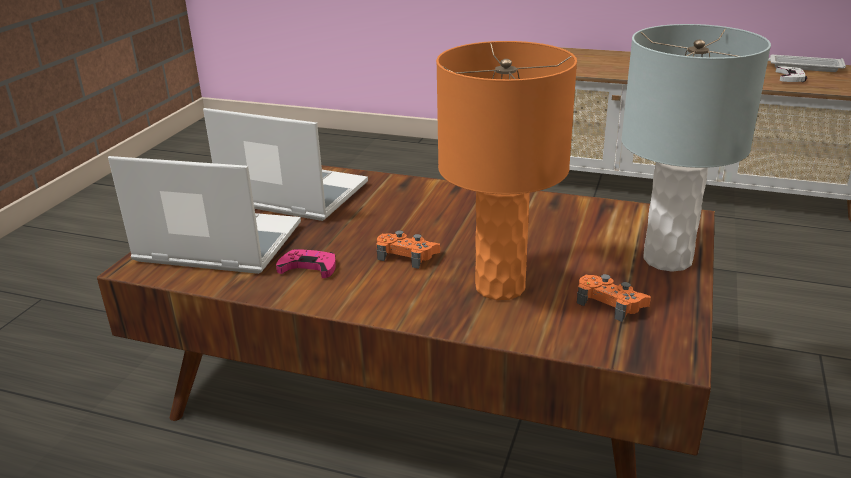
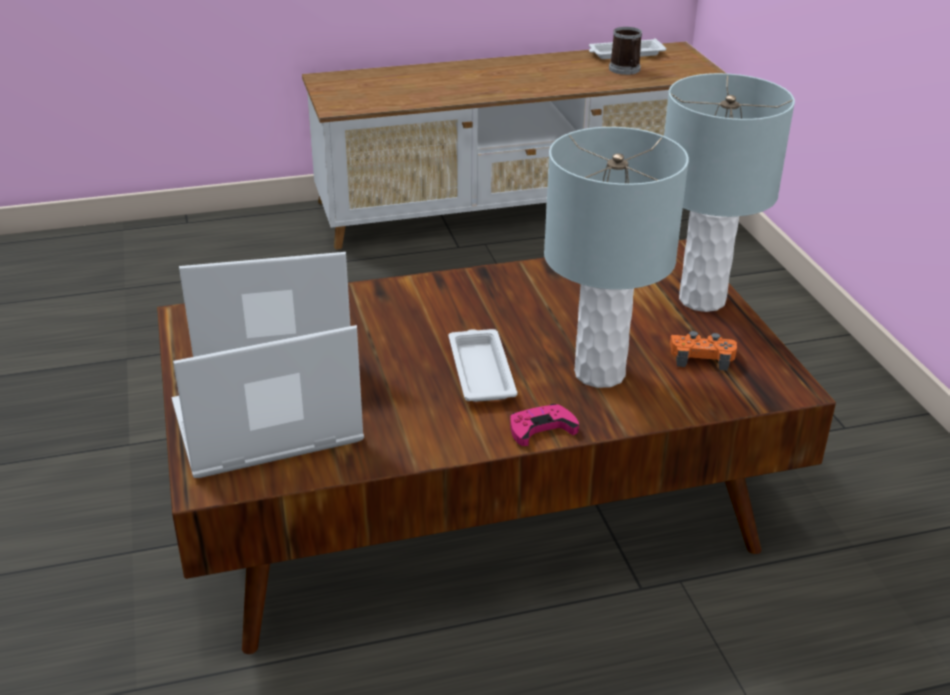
camera: 35 degrees left, 5 degrees up
(308, 267) = (400, 417): pink game controller -> pink game controller (541, 429)
(407, 255) = (481, 371): orange game controller -> white tray
(501, 287) = (600, 373): orange table lamp -> grey table lamp
(790, 78) = (626, 70): white game controller -> mug

